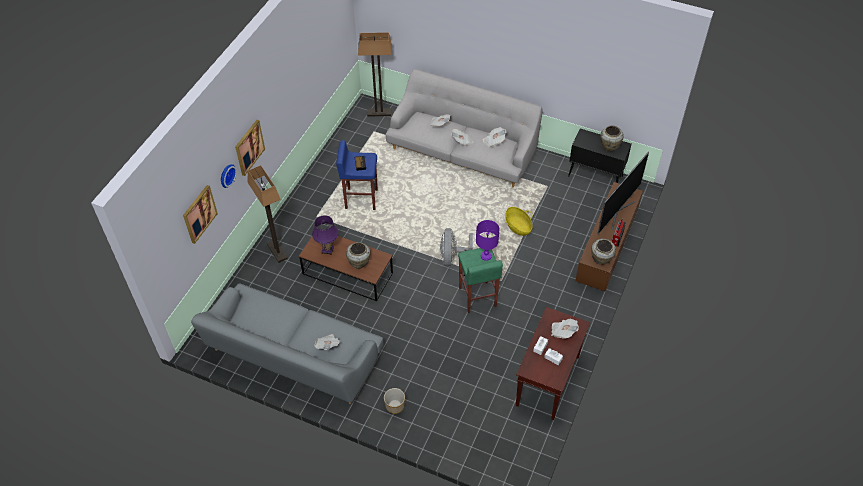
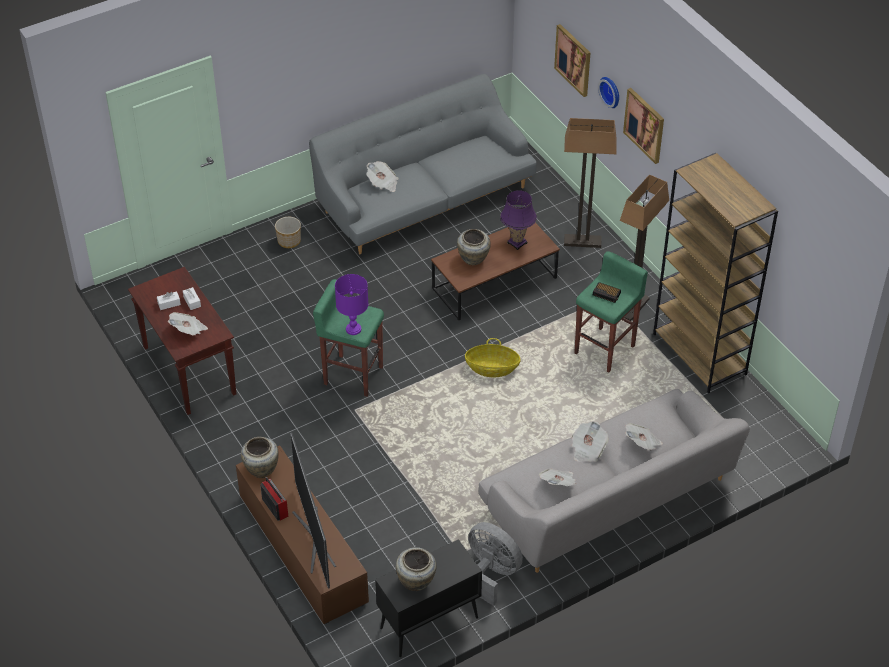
camera: 125 degrees right, 5 degrees down
(332, 161) = (700, 354): none -> brown bookcase
(360, 199) = (605, 349): blue stool -> green stool
(379, 113) = (763, 448): floor lamp -> floor lamp (633, 308)
(452, 257) = (431, 385): grey fan -> grey fan (491, 573)
(518, 226) = (420, 477): basket -> basket (492, 368)

